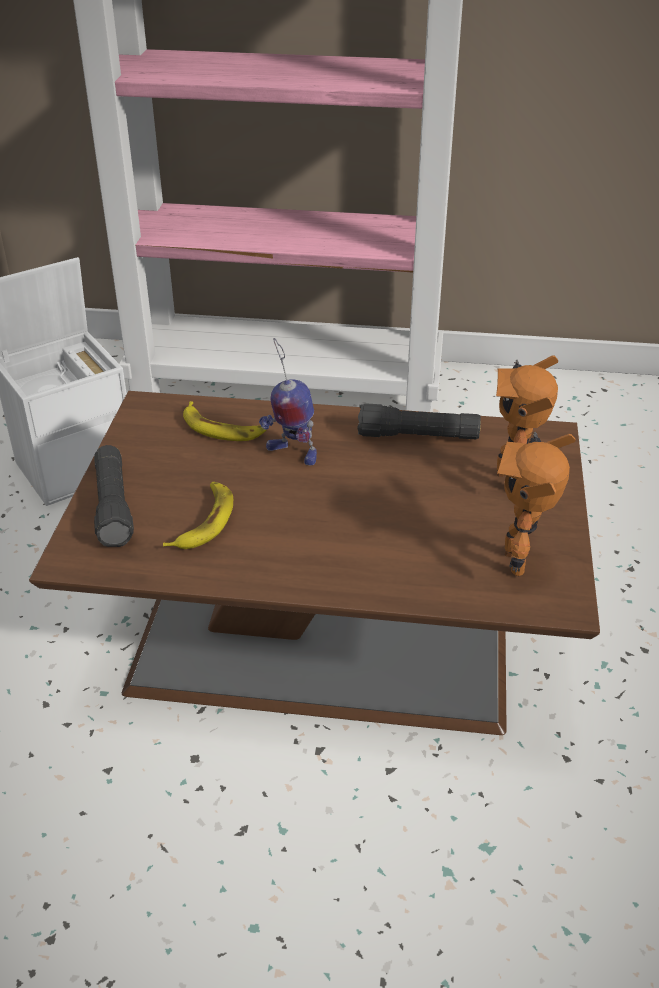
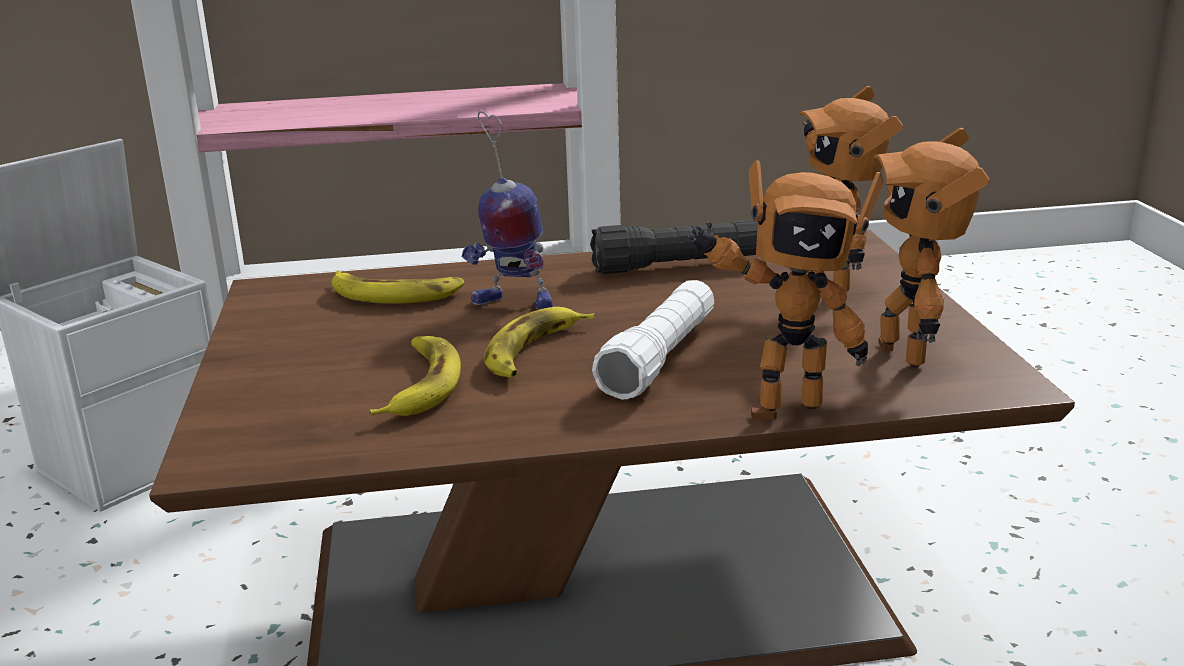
camera: 15 degrees left, 15 degrees down
(113, 506) = (263, 392): black flashlight -> none
(284, 506) = (534, 352): none -> banana
(358, 530) = (660, 359): none -> white flashlight
(409, 592) = (780, 406): none -> toy robot

